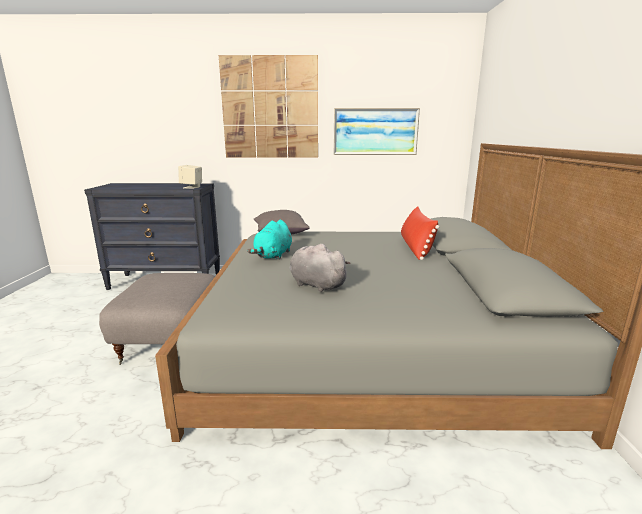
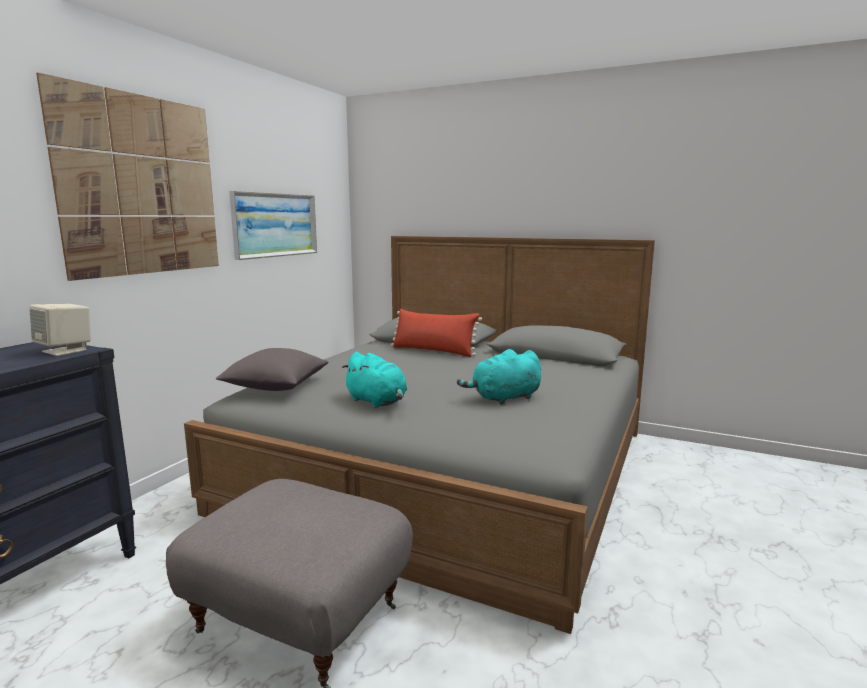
camera: 65 degrees left, 5 degrees down
(315, 285) = (504, 398): grey plush toy -> turquoise plush toy

